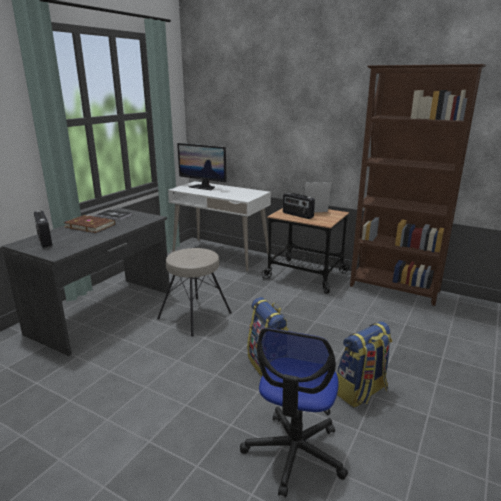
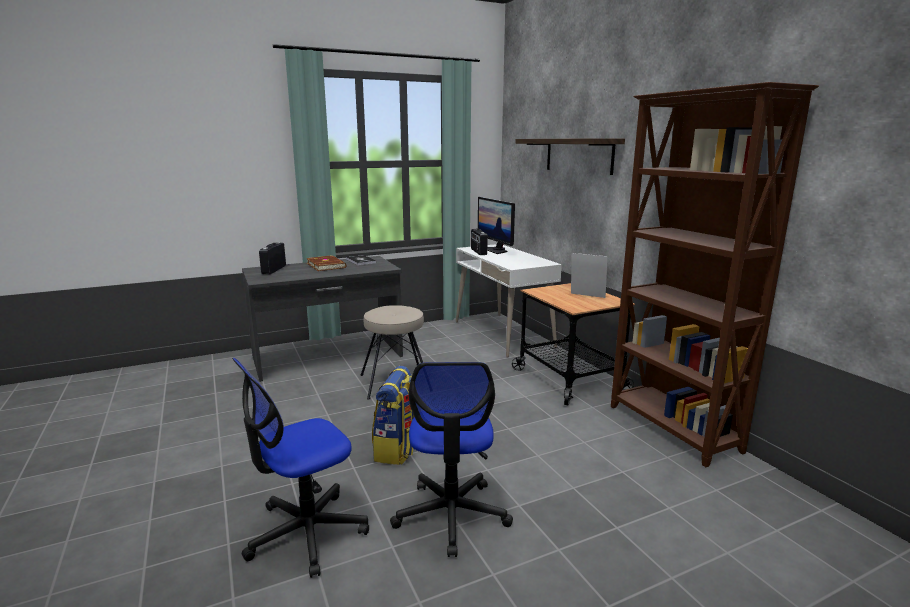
camera: 35 degrees right, 5 degrees down
(280, 106) = (578, 155): none -> shelf
(297, 215) = (558, 294): radio -> radio (478, 252)
(361, 392) = (451, 515): backpack -> office chair

